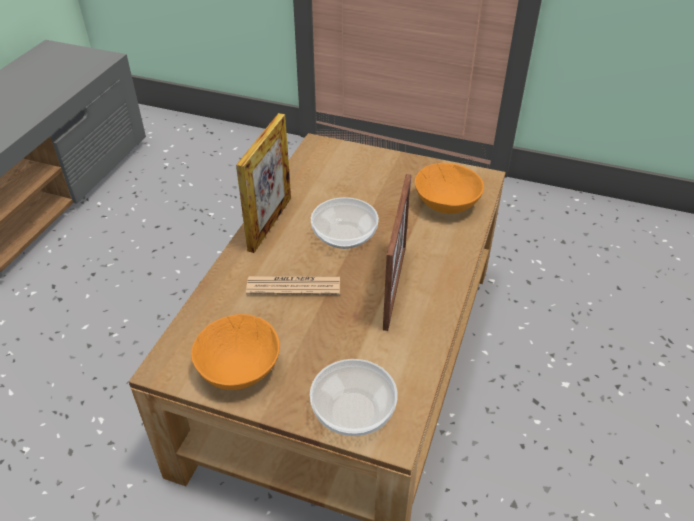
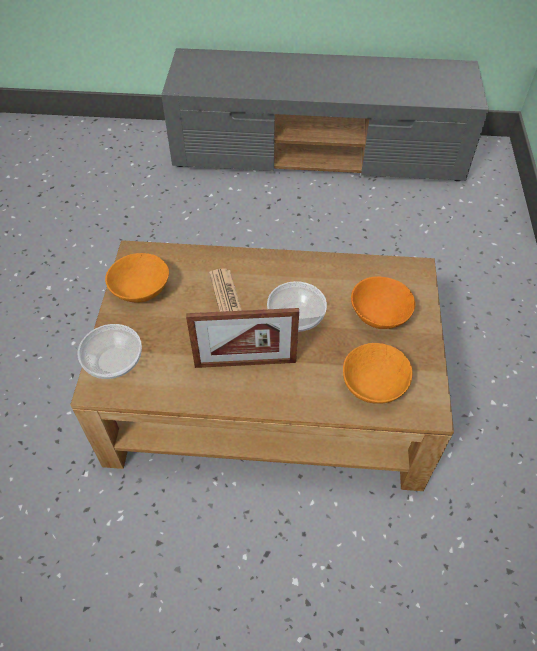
camera: 75 degrees right, 10 degrees up
(270, 223) = (294, 265): picture frame -> none
(365, 181) = (379, 315): none -> orange bowl

